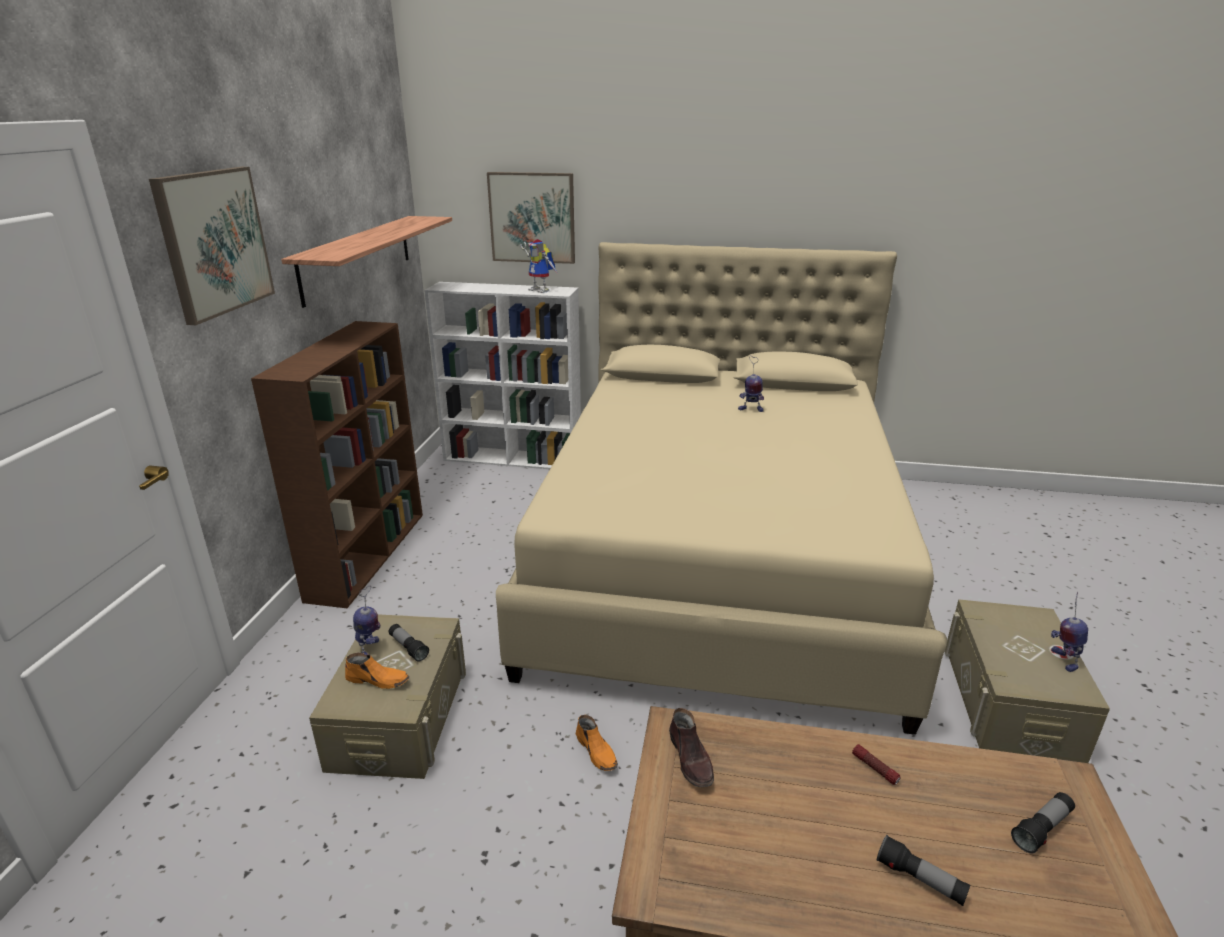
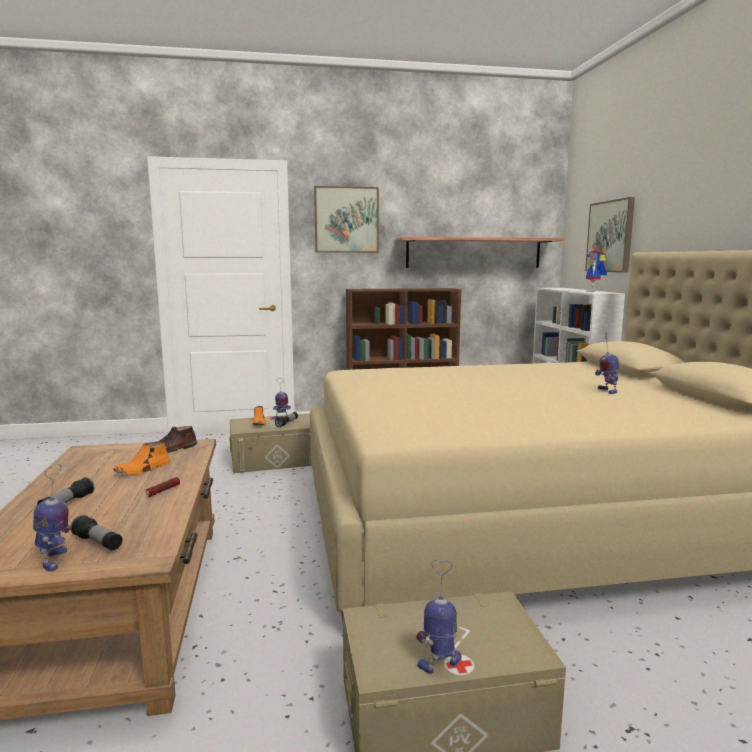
camera: 70 degrees right, 15 degrees down
(597, 752) = (267, 508): orange shoe -> orange shoe (143, 469)
(1096, 867) = (55, 561): none -> toy robot

